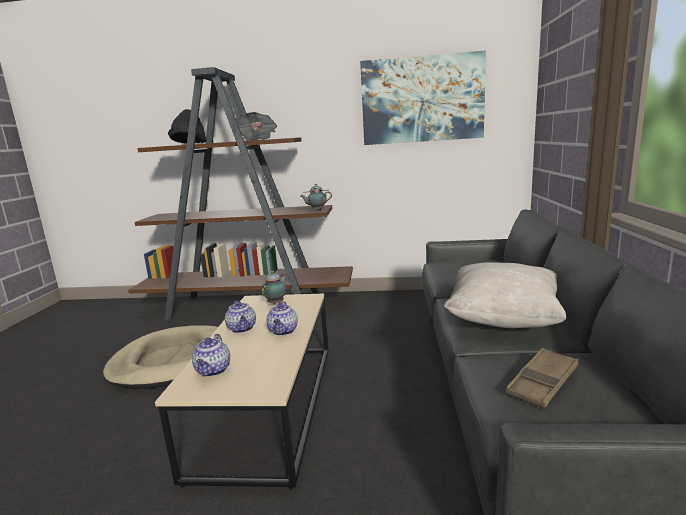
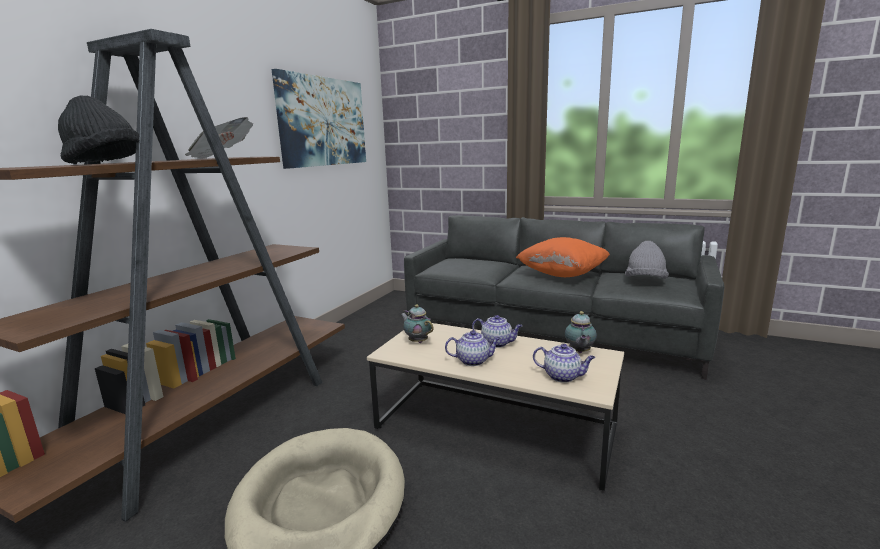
camera: 70 degrees left, 0 degrees up
(316, 211) = (299, 249): teapot -> teapot (579, 352)
(503, 319) = (562, 274): beige pillow -> orange pillow
(542, 382) = (645, 281): brown tray -> grey hat

